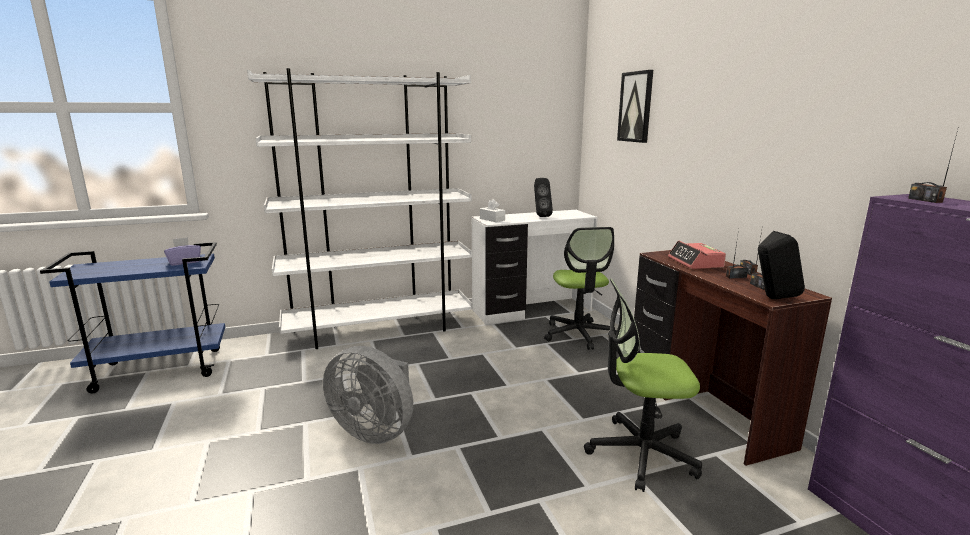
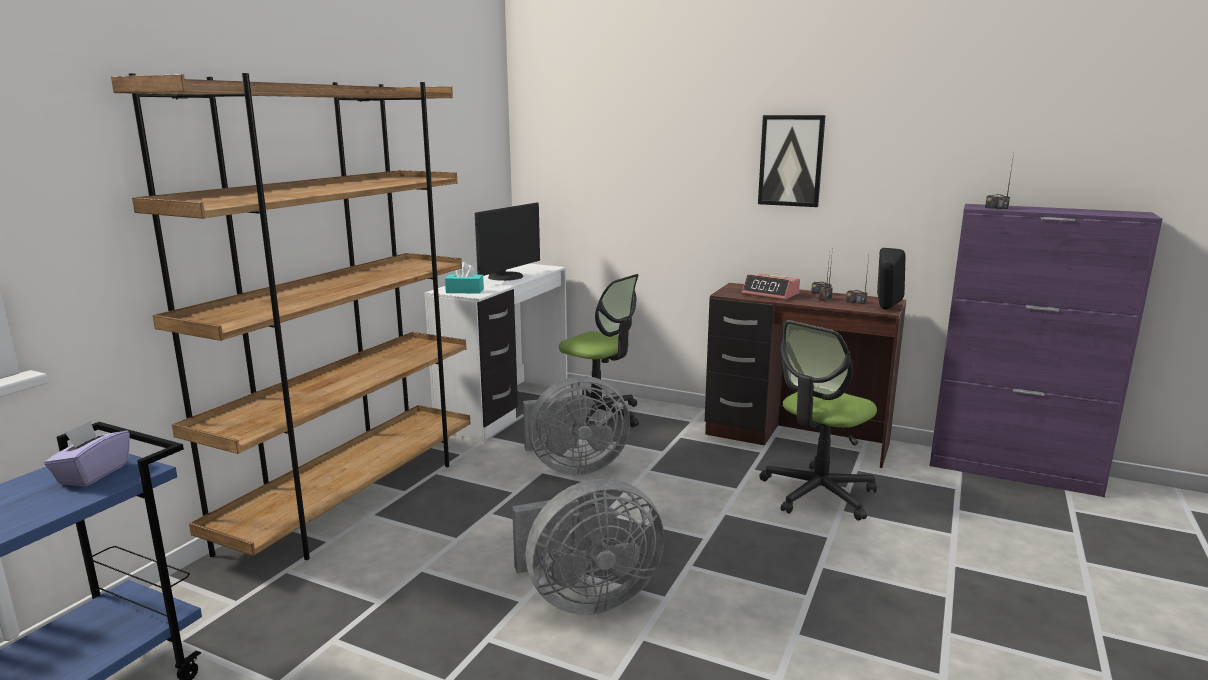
camera: 45 degrees left, 0 degrees up
(379, 329) = (354, 498): white bookcase -> brown bookcase
(492, 219) = (464, 291): white tissue box -> turquoise tissue box
(504, 358) = (573, 467): none -> grey fan
(540, 216) = (507, 277): black speaker -> monitor
(636, 107) = (618, 128): picture -> picture (791, 160)

